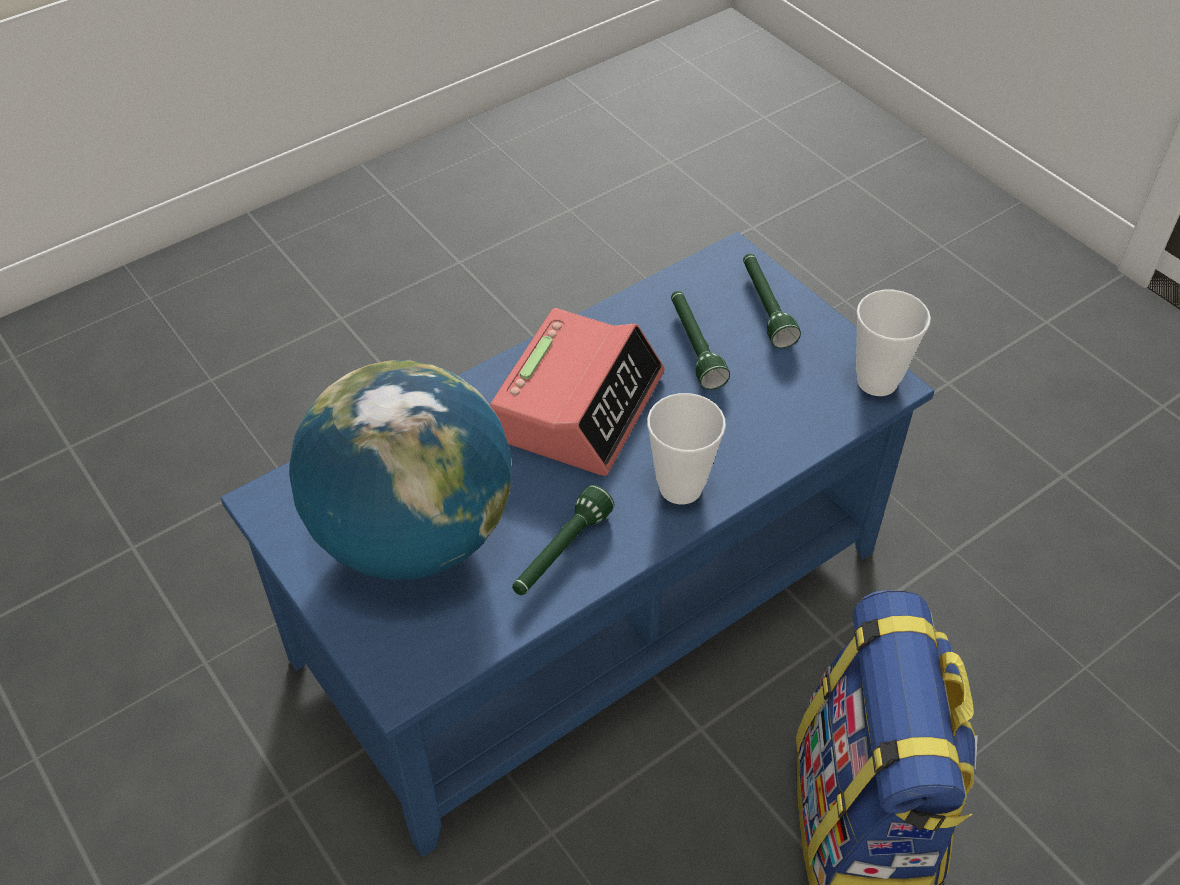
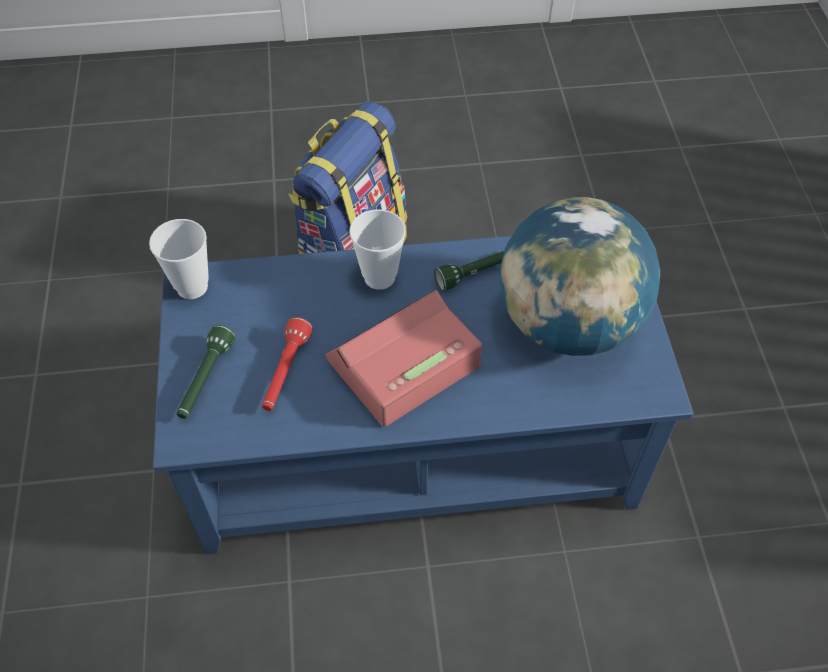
camera: 150 degrees left, 5 degrees up
(694, 346) = (285, 372): green flashlight -> red flashlight

